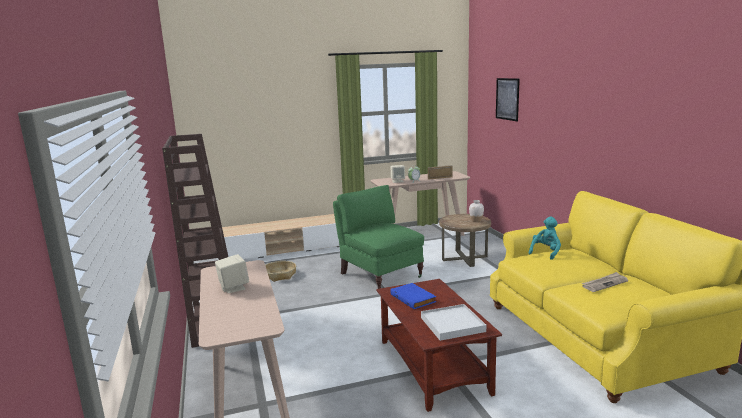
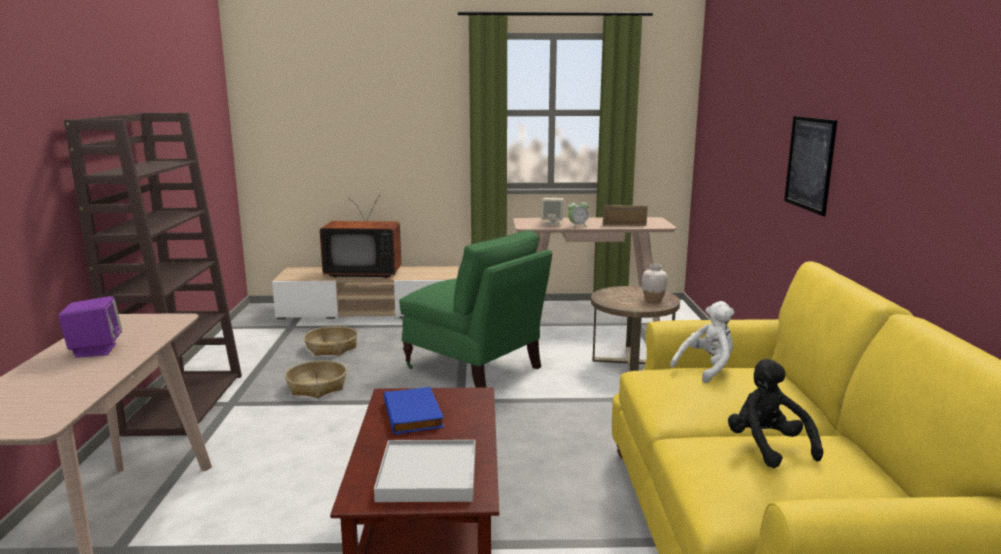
camera: 15 degrees right, 0 degrees up
(233, 288) = (95, 350): beige speaker -> purple speaker
(277, 225) = (363, 273): none -> television
(293, 299) = (317, 387): none -> basket
(380, 275) = (475, 369): green armchair -> green armchair turned 150 degrees clockwise
(507, 99) = (741, 95): picture -> picture (809, 163)
(545, 252) = (707, 368): turquoise plush toy -> white plush toy
(604, 283) = (767, 447): newspaper -> black plush toy

